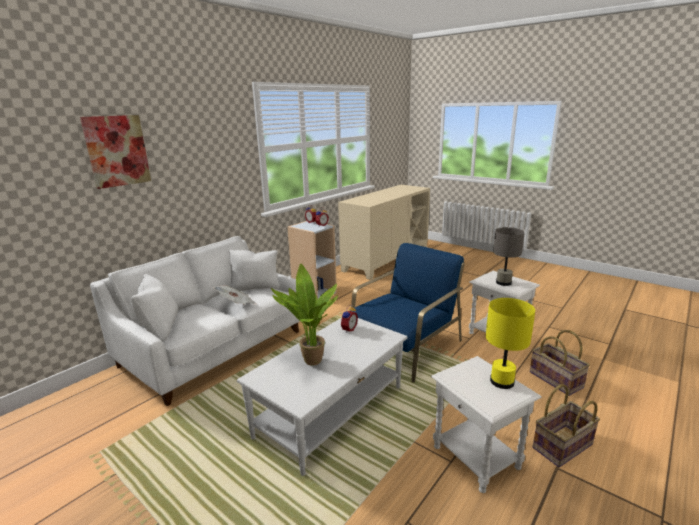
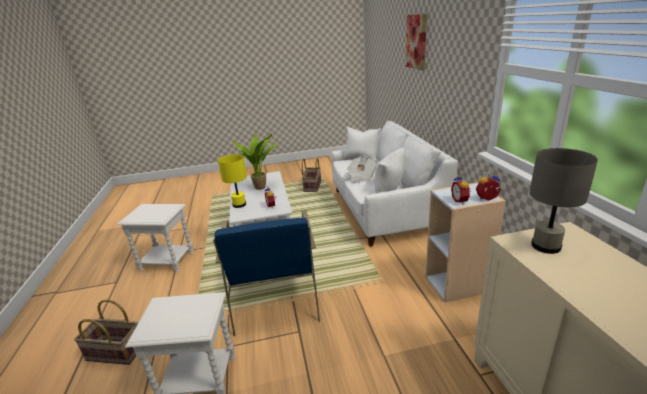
camera: 130 degrees right, 5 degrees up
(502, 381) = (141, 217): yellow table lamp -> yellow table lamp (239, 205)
(503, 282) = (179, 312): grey table lamp -> grey table lamp (546, 246)
(563, 447) = (111, 295): basket -> basket (312, 186)

